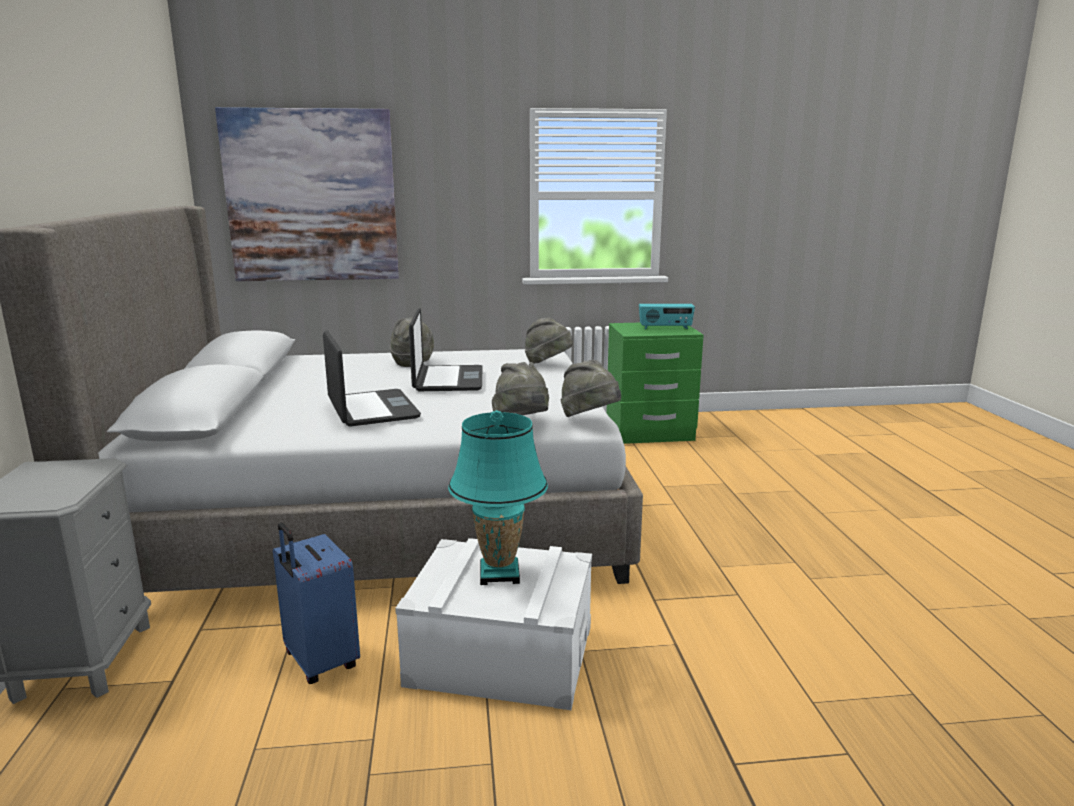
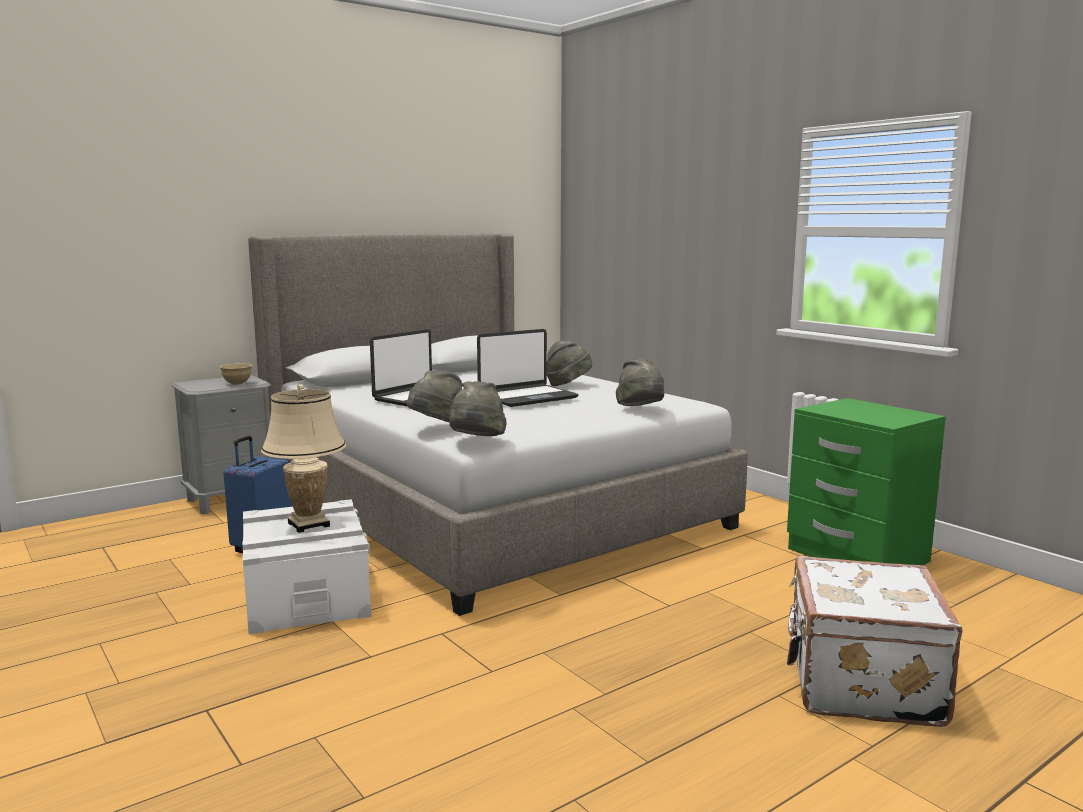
camera: 60 degrees right, 5 degrees down
(80, 475) = (237, 383): none -> beige bowl
(311, 196) = (624, 229): picture -> none
(499, 574) = (308, 524): turquoise table lamp -> beige table lamp
(665, 328) = (881, 414): radio -> none
(817, 488) = (860, 683): none -> white suitcase

